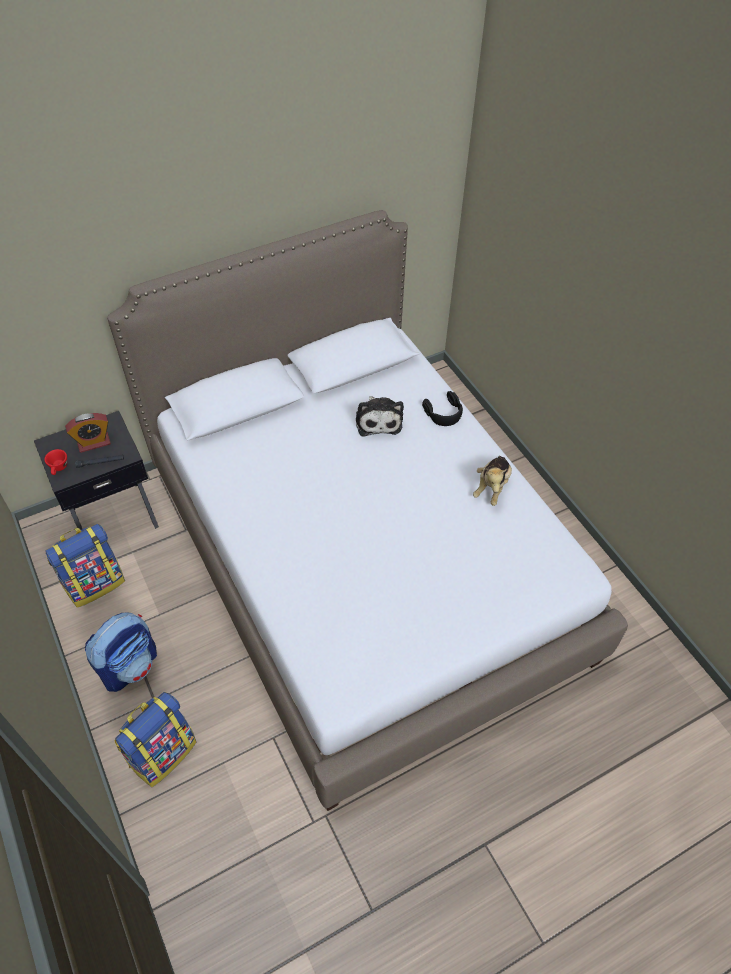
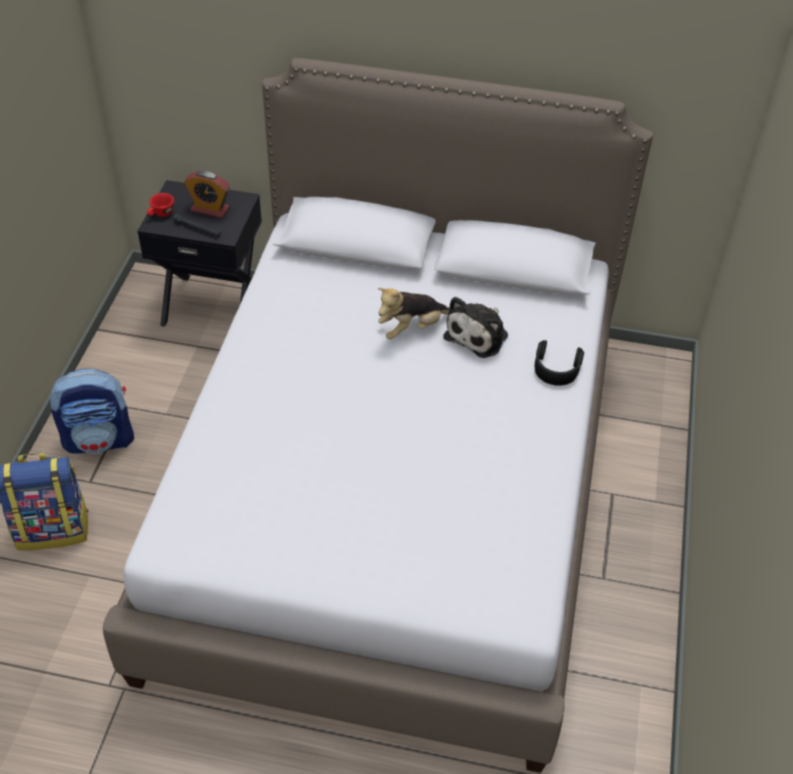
camera: 40 degrees right, 5 degrees down
(95, 583) = (142, 352): backpack -> none
(492, 487) = (527, 469): plush toy -> plush toy (412, 328)

